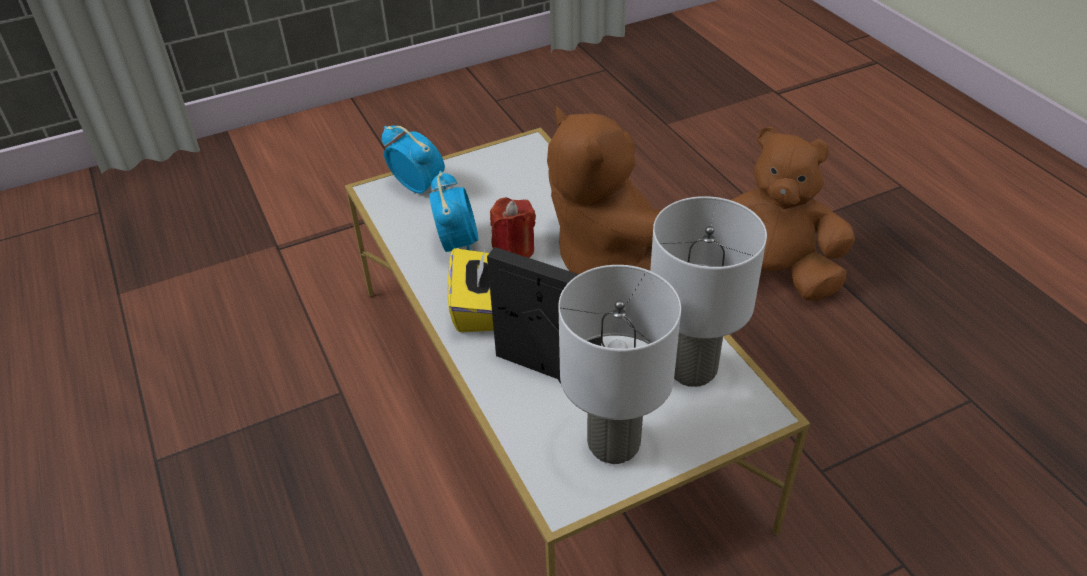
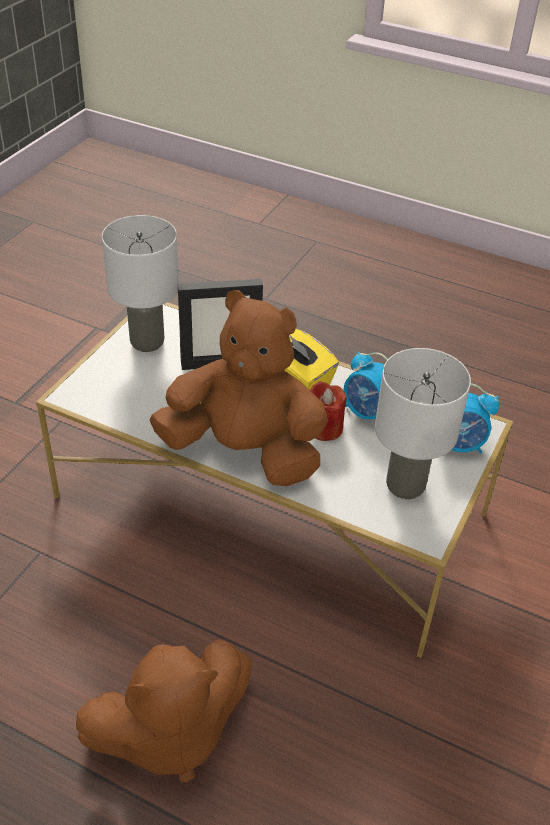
camera: 140 degrees right, 0 degrees up
(694, 370) = (127, 401): white table lamp -> white table lamp (404, 488)

